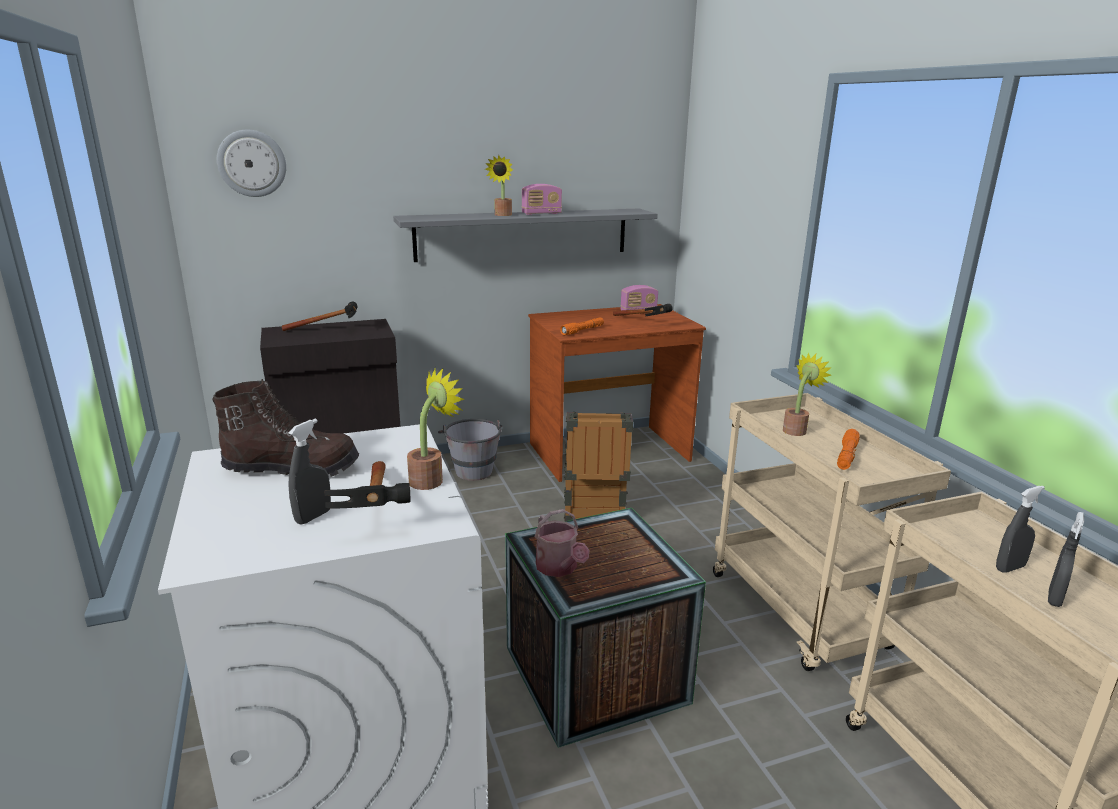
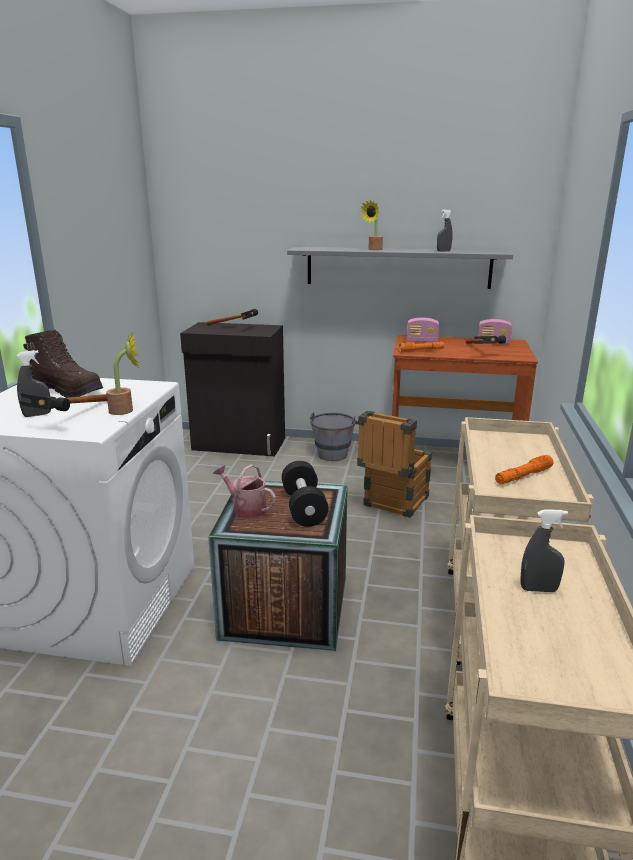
camera: 30 degrees right, 0 degrees up
(252, 163) = (201, 205): wall clock -> none
(541, 214) = (408, 250): radio -> radio (422, 341)
(559, 568) = (245, 508): watering can -> watering can turned 120 degrees clockwise
(621, 548) = (303, 508): none -> black dumbbell
(797, 430) = (508, 449): potted plant -> none
(1054, 599) = (542, 622): grey spray bottle -> grey spray bottle (443, 251)

